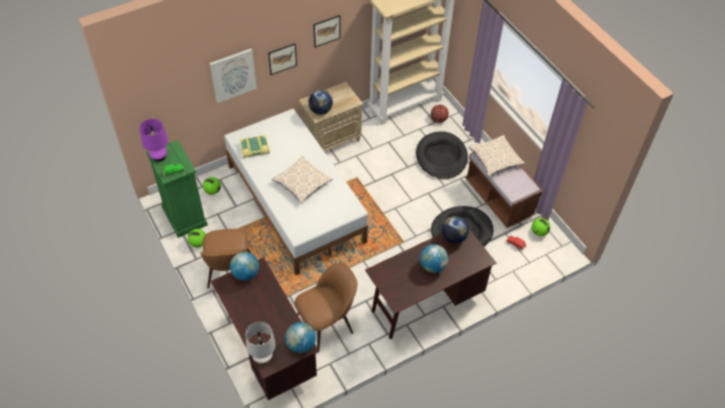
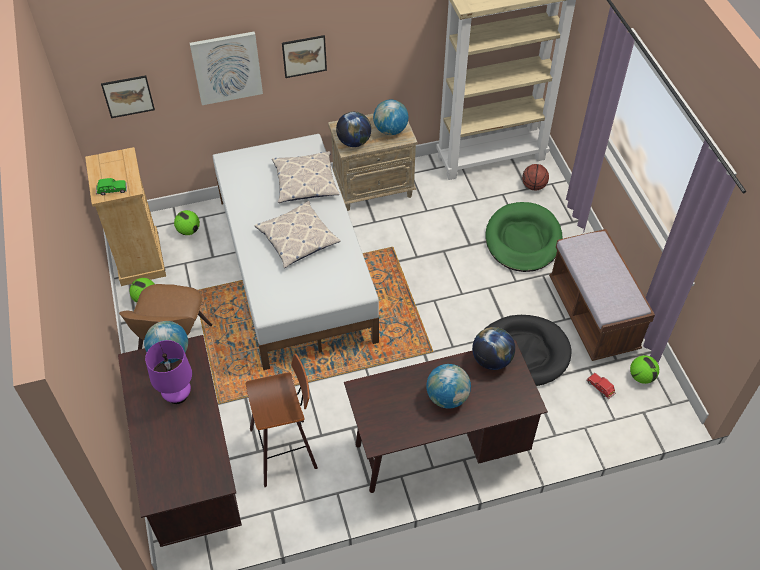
camera: 15 degrees right, 0 degrees up
(159, 156) = (100, 166): purple table lamp -> purple table lamp (177, 395)
(184, 216) = (139, 258): green dresser -> beige dresser
(255, 149) = (247, 180): book -> none
(263, 357) = (151, 484): white table lamp -> none
(301, 344) = (212, 476): globe -> globe (390, 130)
(326, 31) = (375, 25): picture -> picture (128, 96)
(327, 323) = (286, 449): brown chair -> stool
(441, 157) = (523, 240): black dog bed -> green dog bed
(495, 158) = (593, 254): pillow -> pillow (305, 182)

